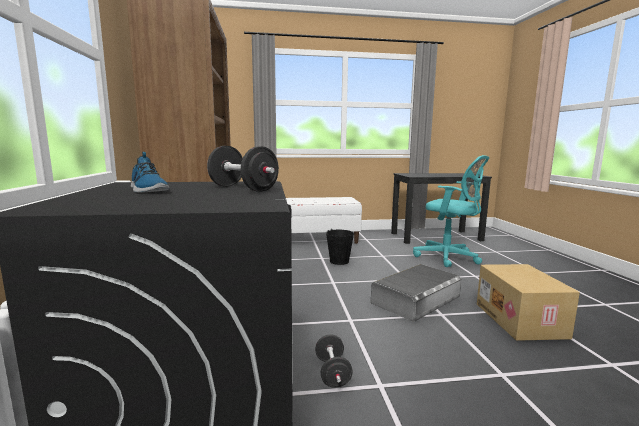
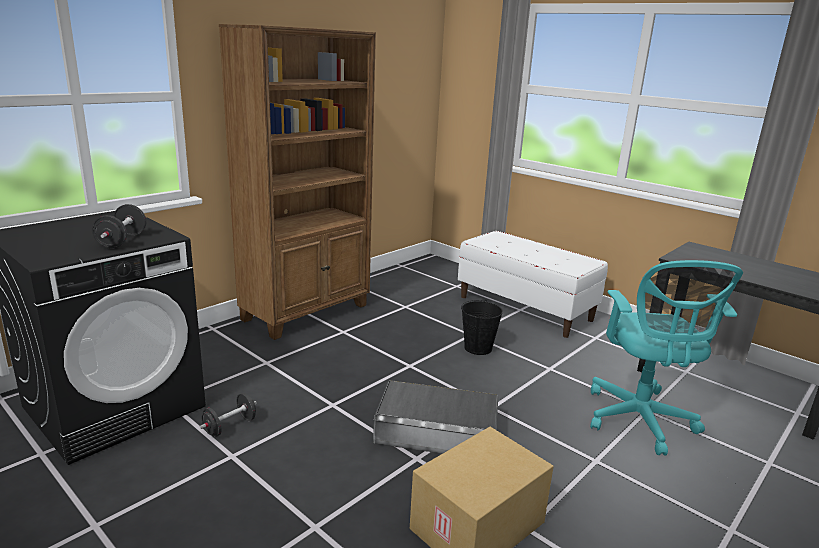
camera: 50 degrees right, 10 degrees up
(147, 190) = (91, 226): shoe -> none

